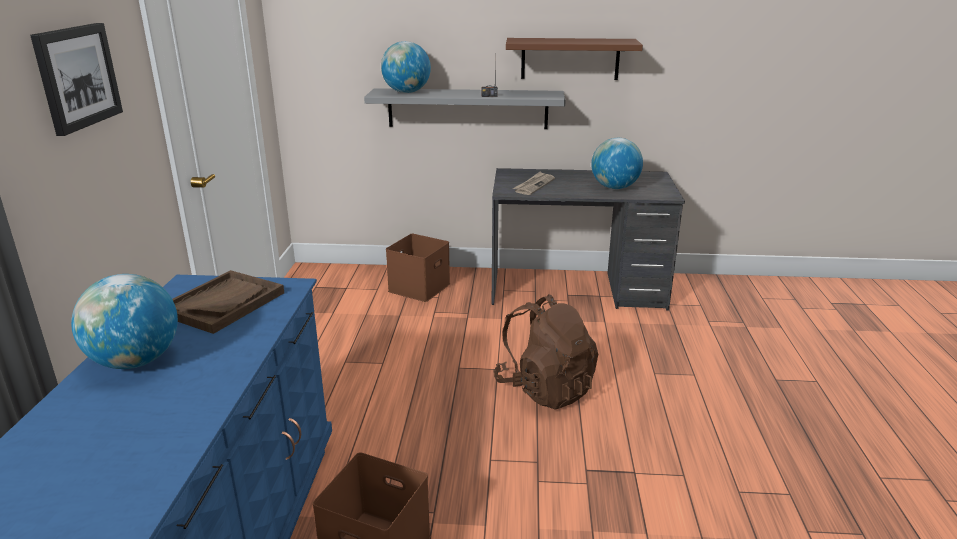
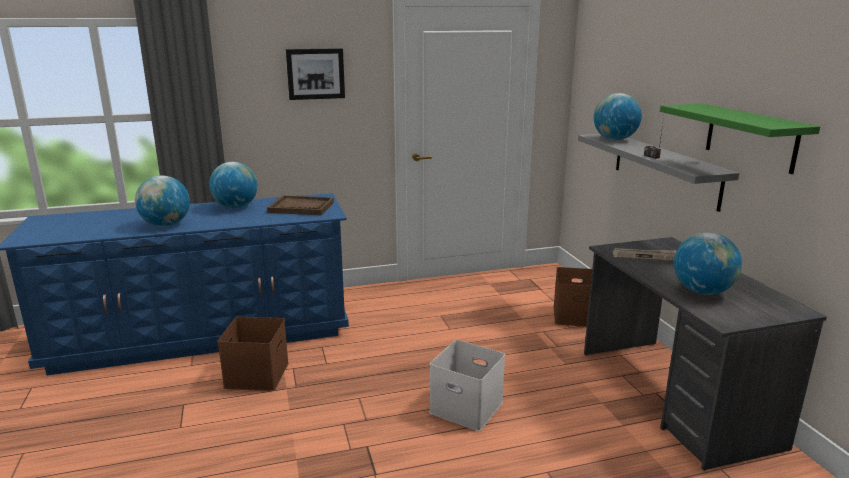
camera: 70 degrees right, 5 degrees down
(153, 445) = (166, 225): none -> globe
(545, 389) = (468, 407): brown backpack -> white storage box
(570, 58) = (750, 137): brown shelf -> green shelf

